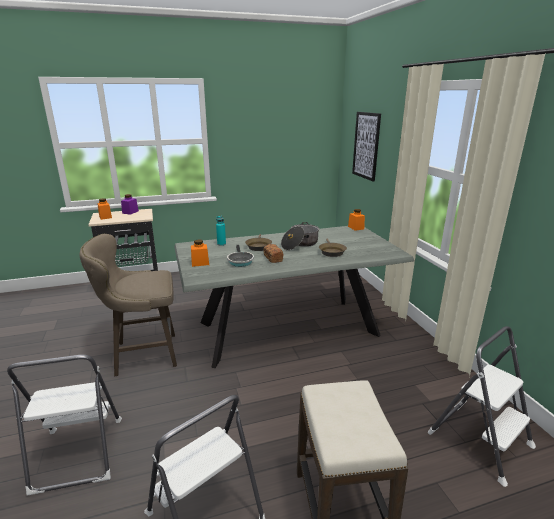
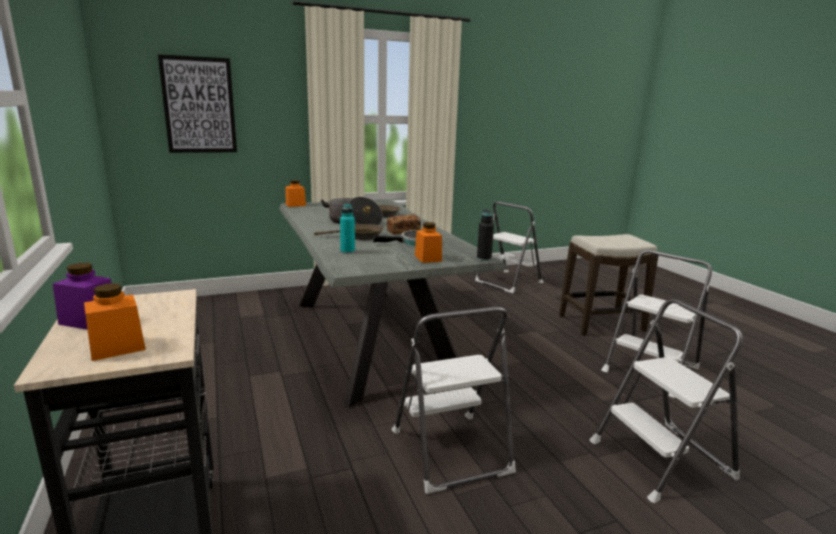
camera: 95 degrees left, 5 degrees down
(142, 354) = (451, 453): beige stool -> white step ladder
(192, 279) = (484, 259): none -> black bottle

